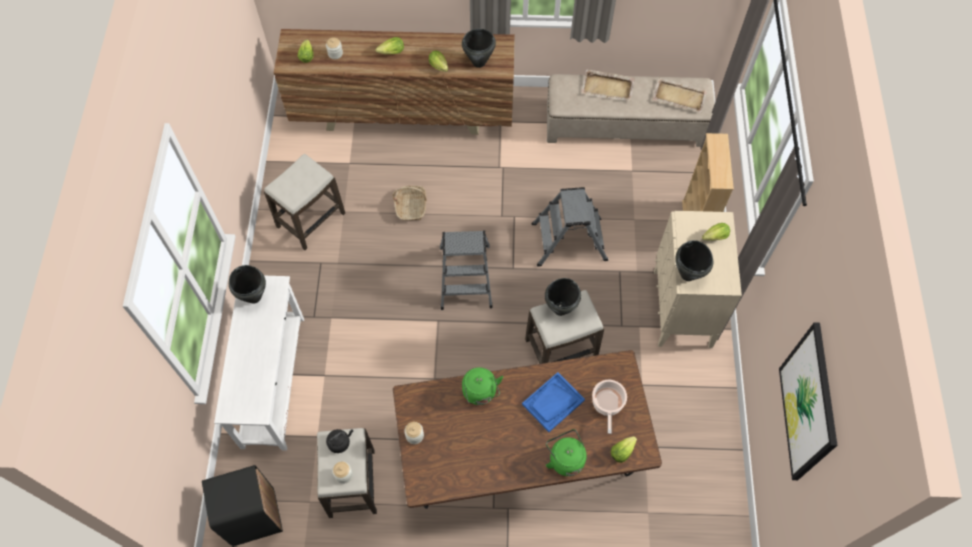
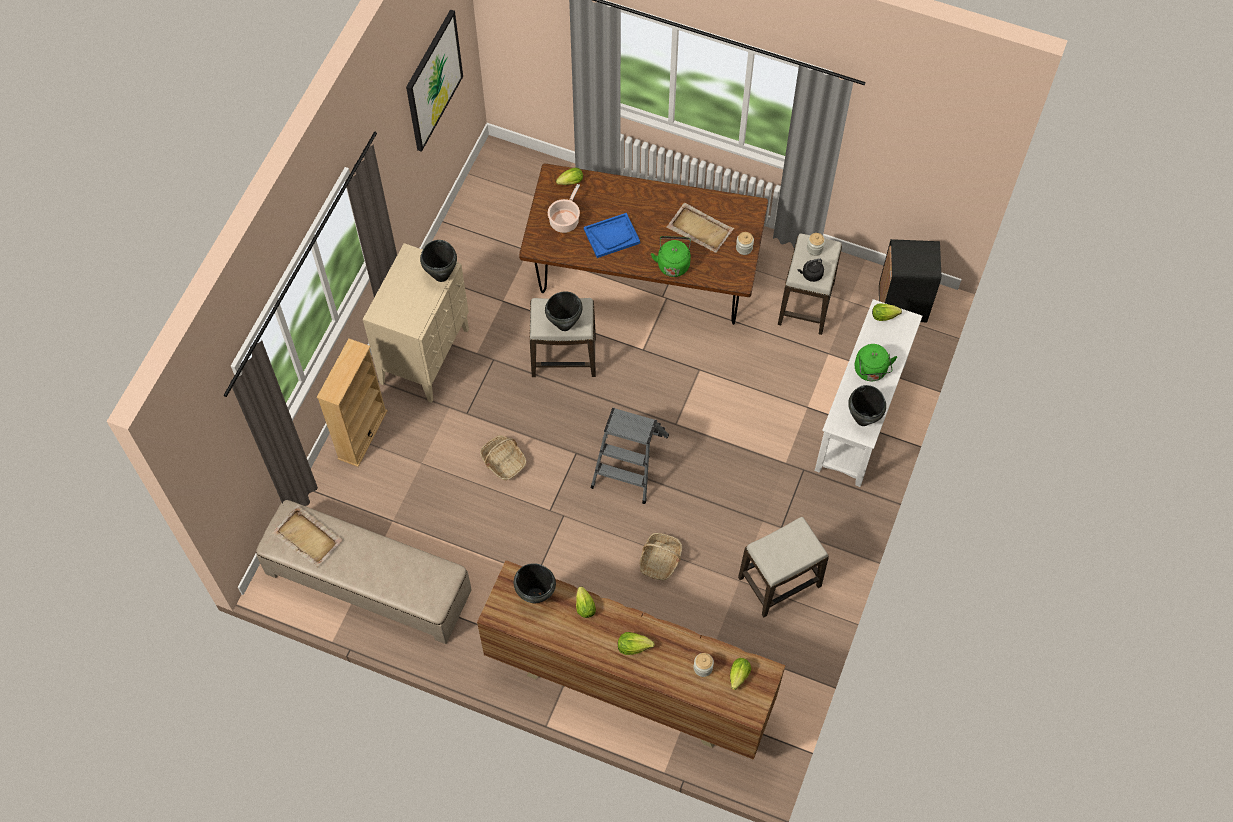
camera: 160 degrees left, 0 degrees up
(565, 458) = (621, 192): green kettle -> green kettle (871, 371)
(569, 241) = (503, 462): grey step ladder -> basket
(608, 87) = (382, 578): beige tray -> beige tray (699, 229)
(713, 237) = (396, 301): lettuce -> lettuce (885, 316)

